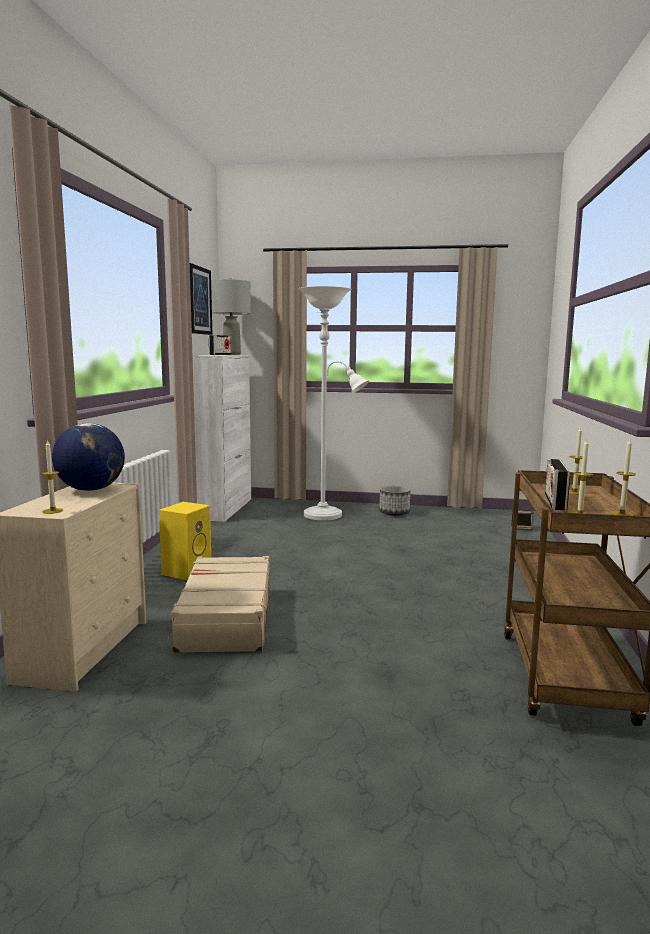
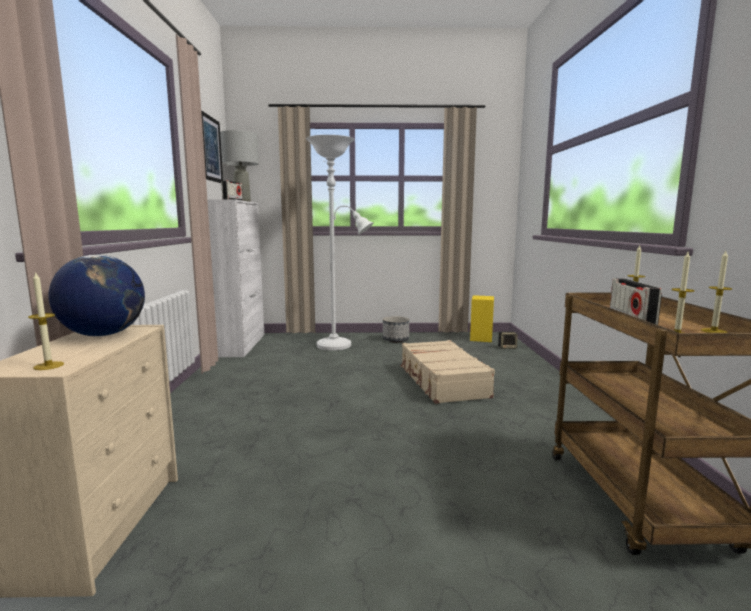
camera: 10 degrees left, 0 degrees up
(186, 571) = (215, 411): yellow speaker -> yellow speaker (480, 338)
(225, 618) = (266, 464): beige suitcase -> beige suitcase (442, 382)

